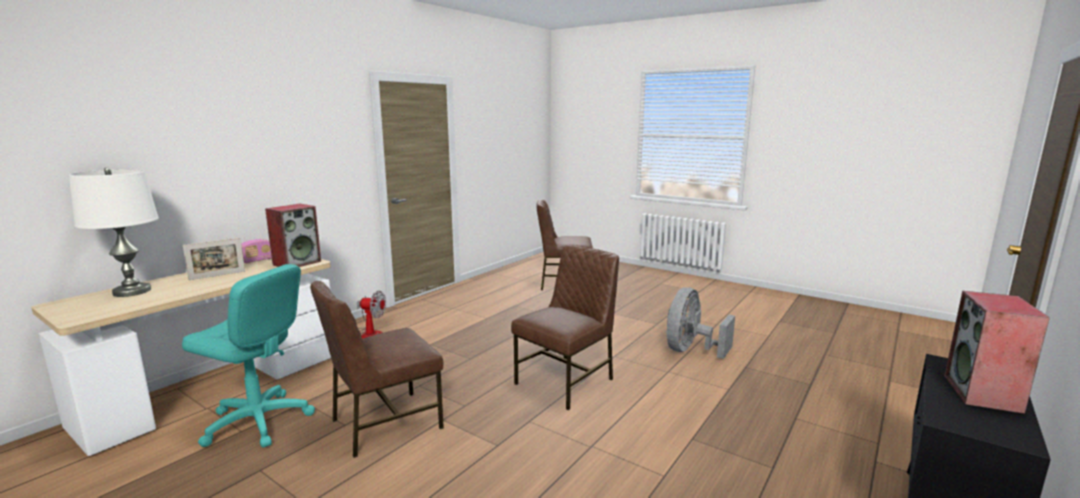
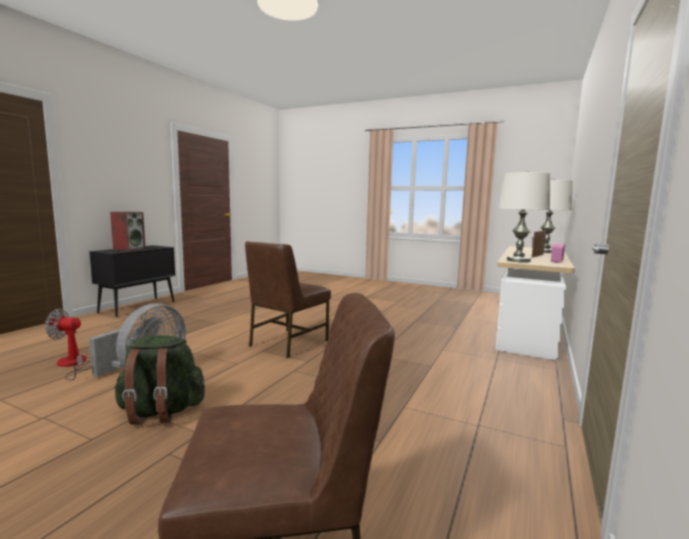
camera: 170 degrees right, 5 degrees down
(258, 422) = (463, 320): turquoise office chair -> none
(297, 263) = (518, 260): speaker -> white table lamp
(370, 333) = (512, 374): fan -> fan (72, 365)
(384, 423) = (394, 322): brown chair -> none
(646, 323) = (161, 412): none -> green backpack

